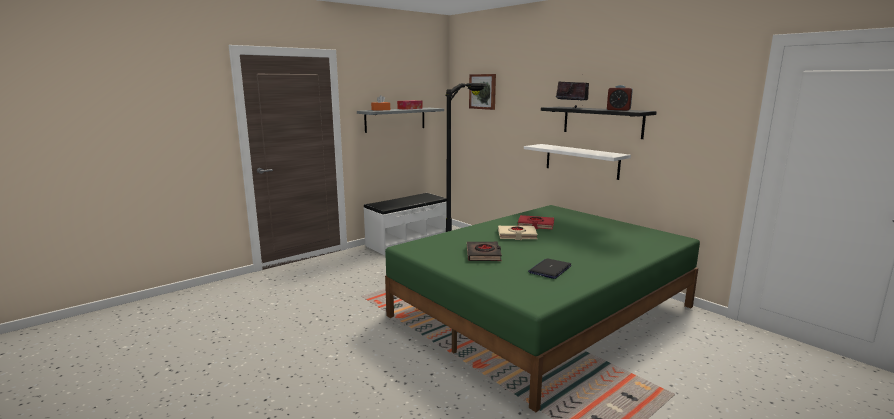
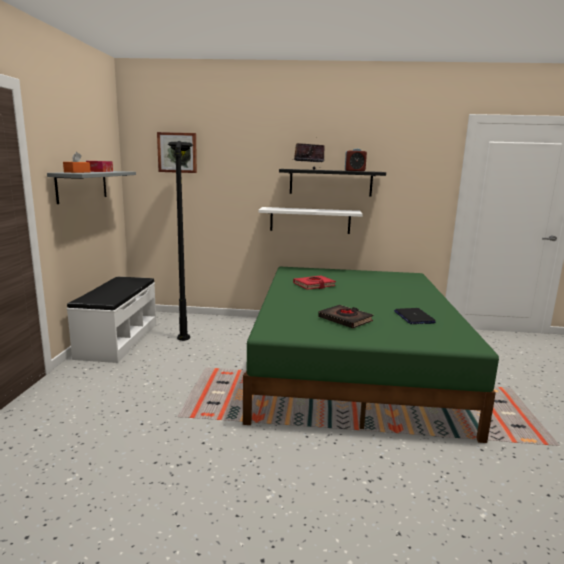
camera: 45 degrees left, 0 degrees up
(517, 235) = (324, 297): beige book -> none

